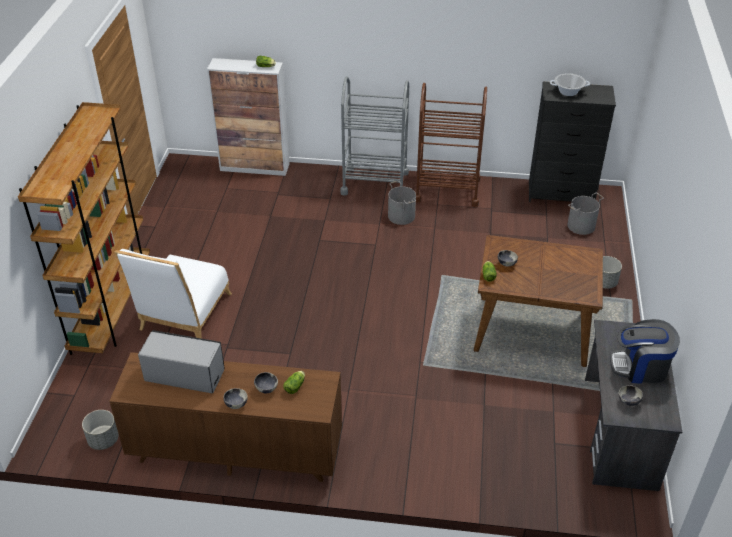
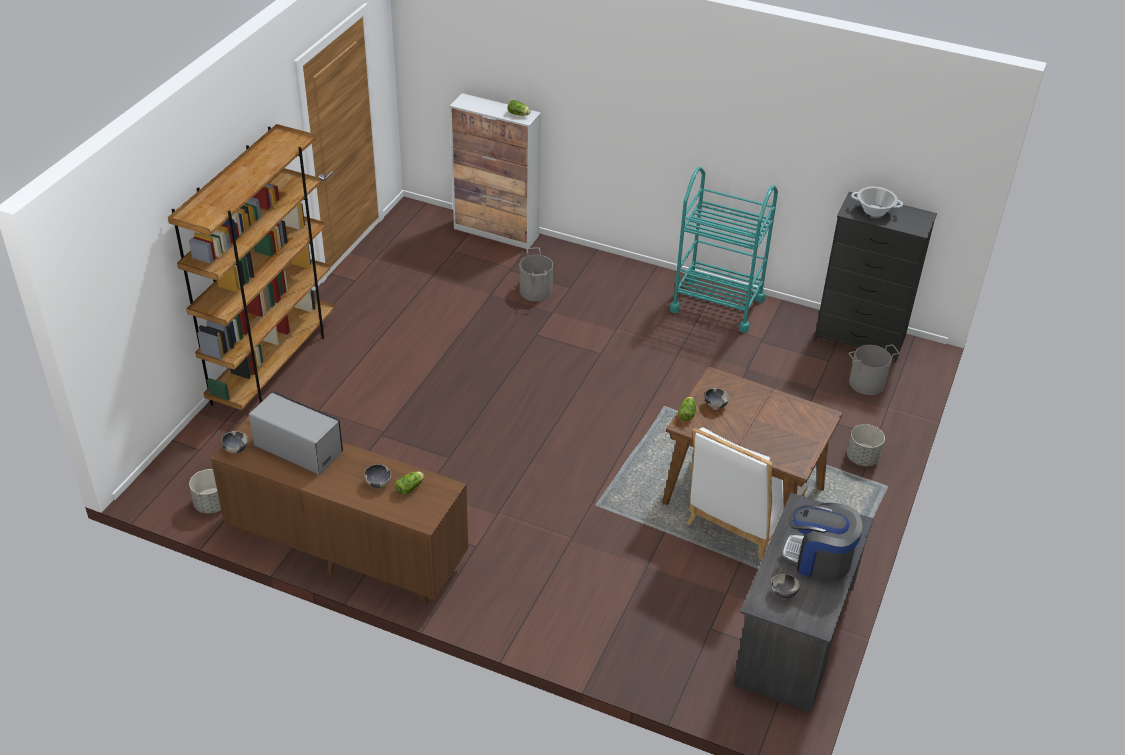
camera: 15 degrees right, 0 degrees up
(183, 315) = (347, 389): white chair -> white chair (742, 517)
(236, 404) = (339, 492): bowl -> bowl (236, 449)
(375, 183) = (631, 279): grey cart -> none
(401, 216) = (646, 326): grey bucket -> grey bucket (535, 291)
(447, 190) = (717, 305): brown cart -> turquoise cart

